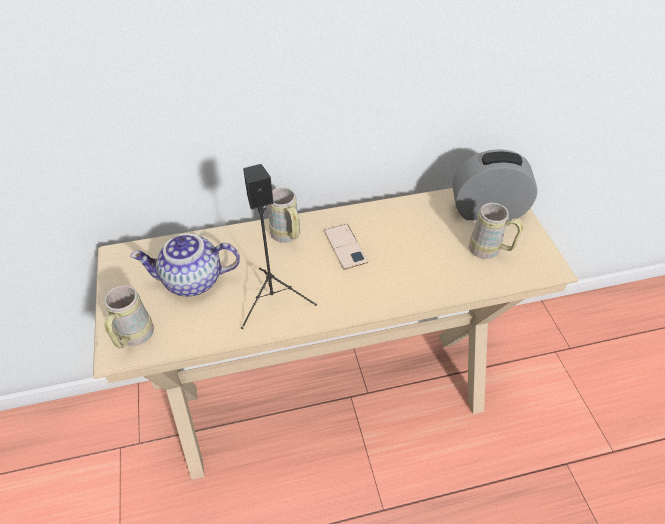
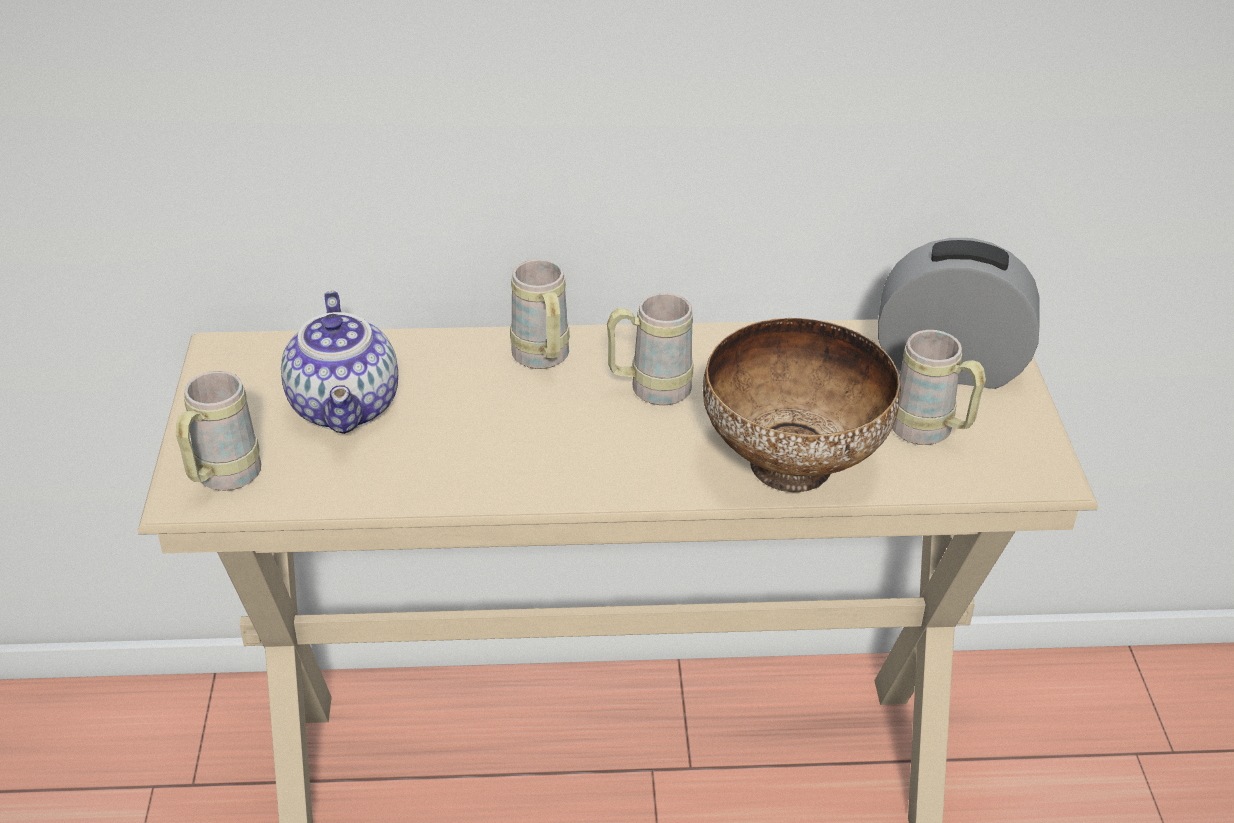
camera: 10 degrees right, 10 degrees down
(192, 281) = (347, 408): teapot -> teapot turned 105 degrees counterclockwise
(273, 299) = (489, 455): black speaker -> none
(345, 246) = (648, 390): phone -> beige mug
(429, 281) = (794, 465): none -> bowl

